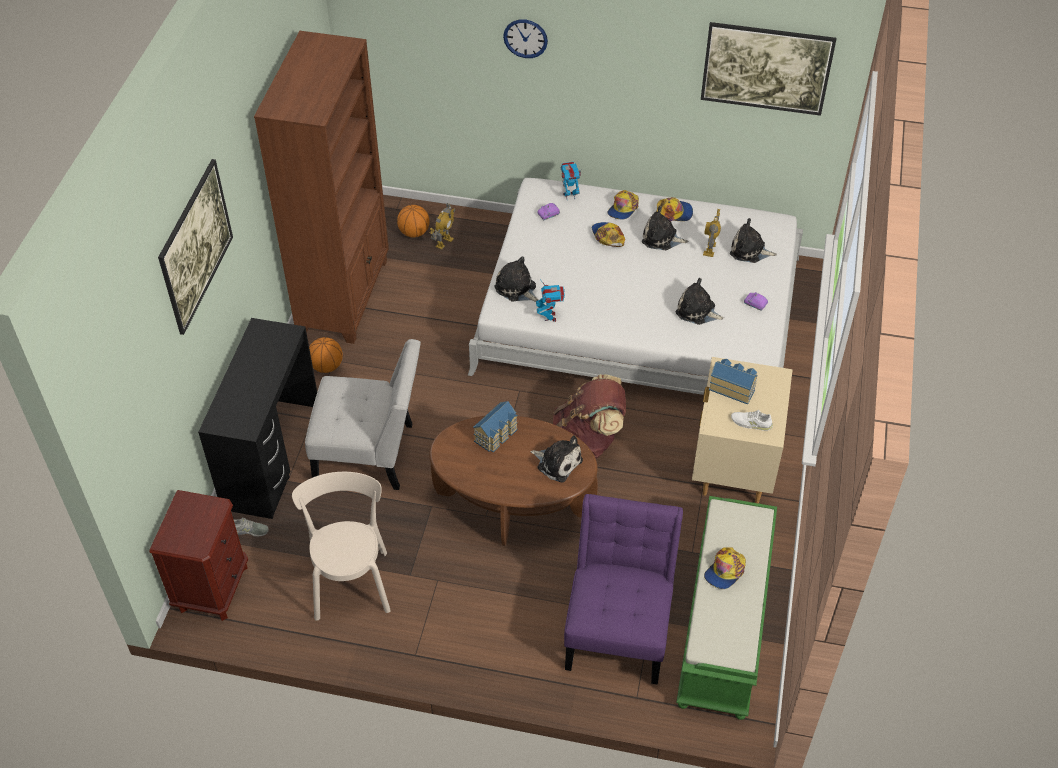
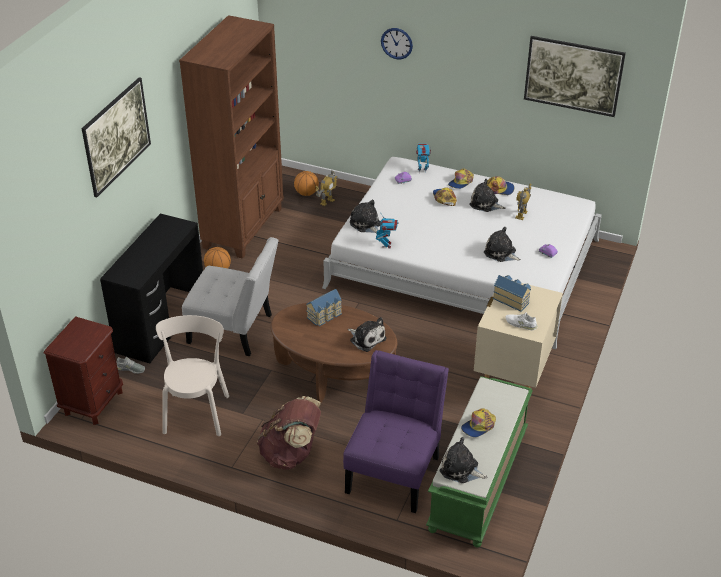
camera: 10 degrees right, 10 degrees down
(589, 440) = (403, 341): brown backpack -> brown backpack (291, 454)
(749, 251) = (552, 219): plush toy -> plush toy (461, 469)

